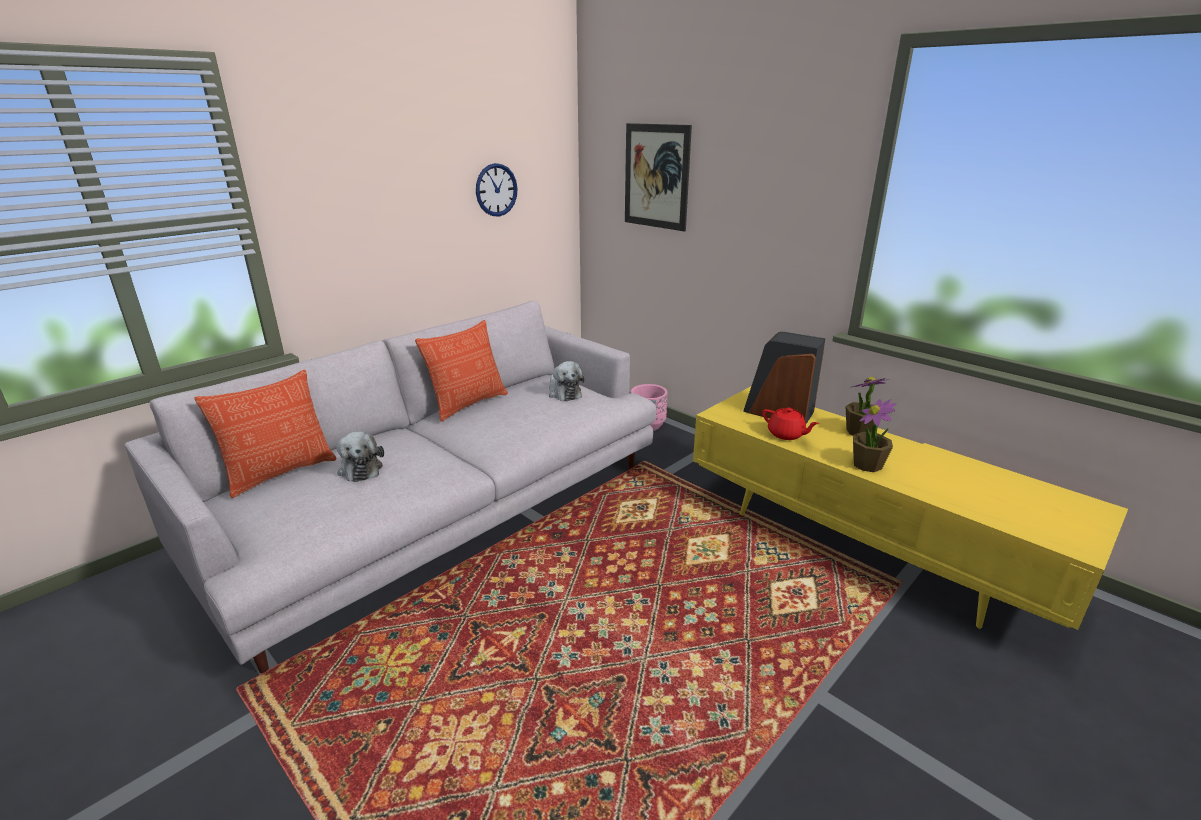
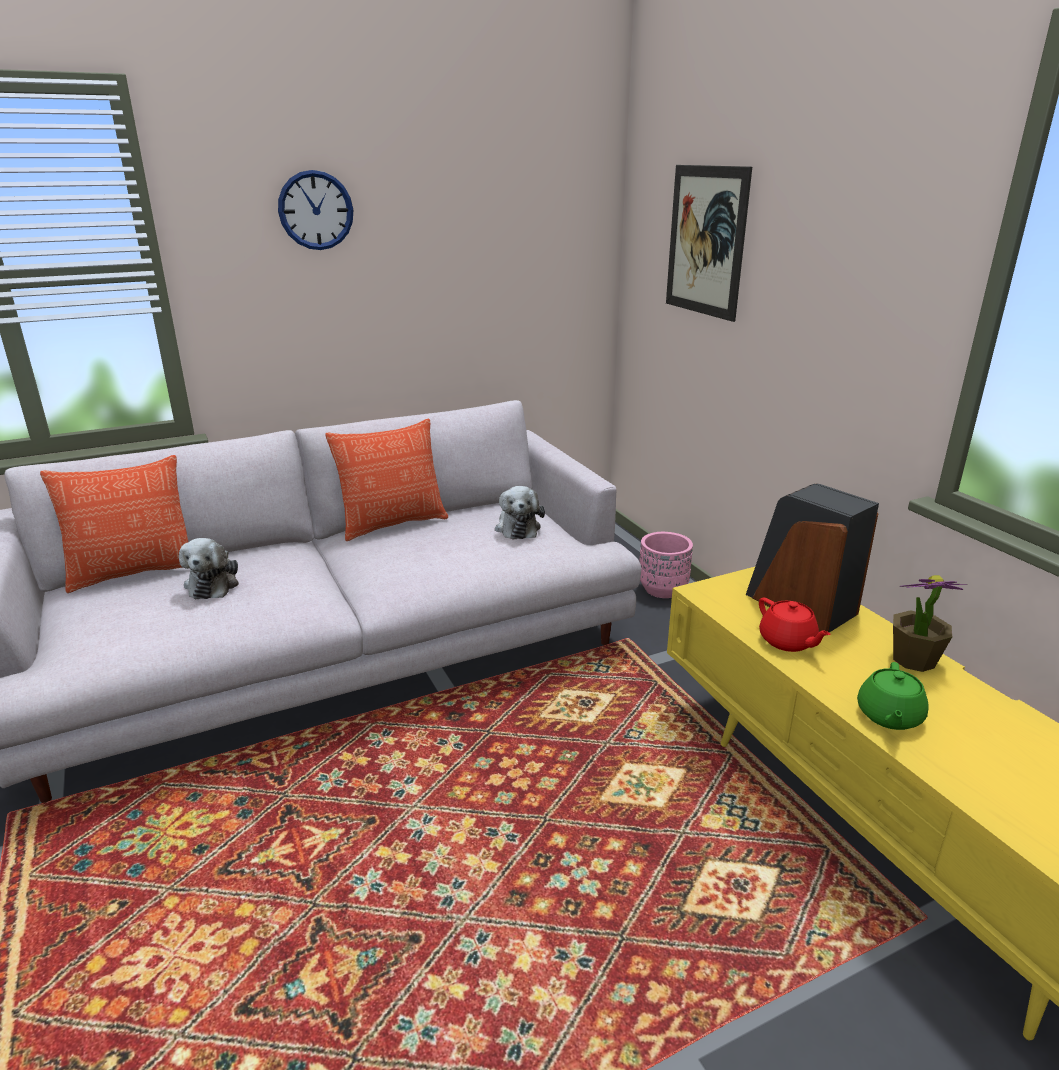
camera: 20 degrees right, 0 degrees up
(496, 190) = (492, 251): wall clock -> wall clock (316, 210)
(867, 465) = (888, 716): potted plant -> green teapot

